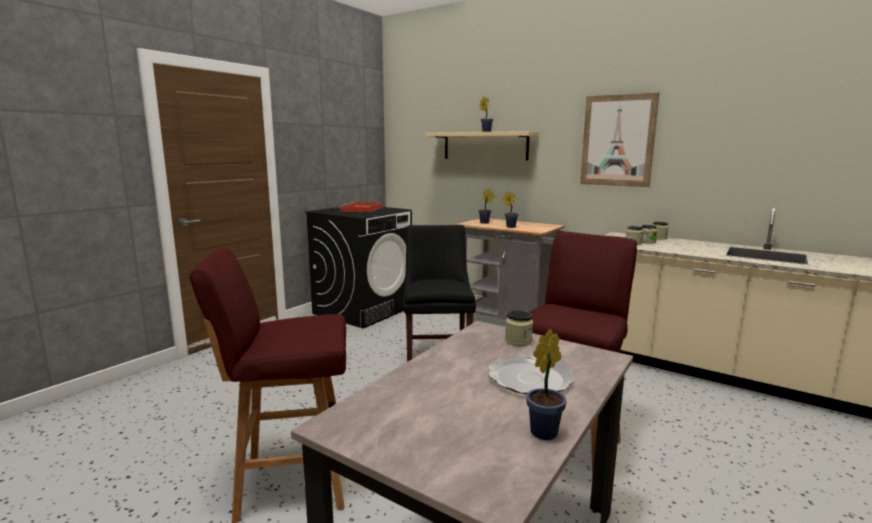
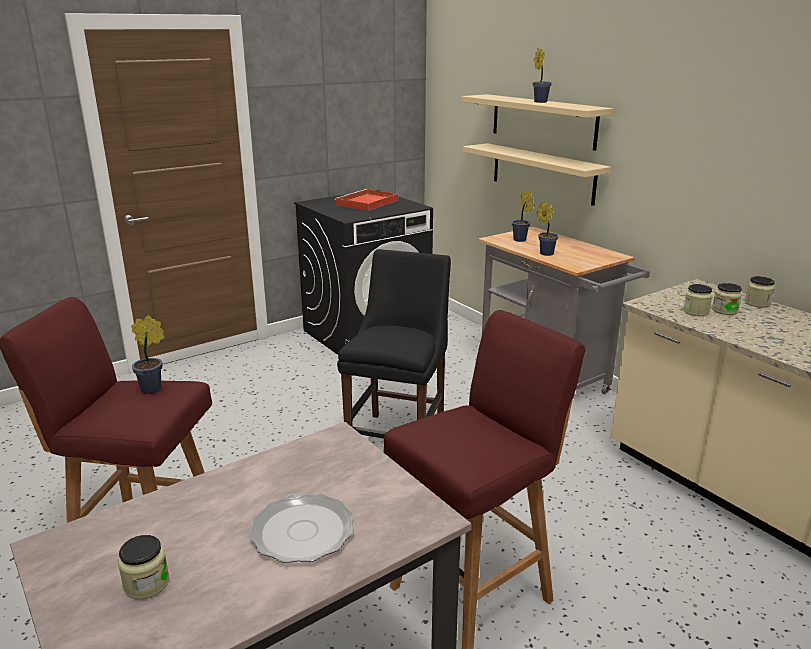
camera: 20 degrees right, 10 degrees up
(487, 180) = (542, 173): none -> beige shelf
(518, 341) = (355, 467): jar -> jar (146, 584)
(546, 431) = (235, 614): potted plant -> potted plant (154, 389)
(617, 141) = (721, 136): picture -> none

